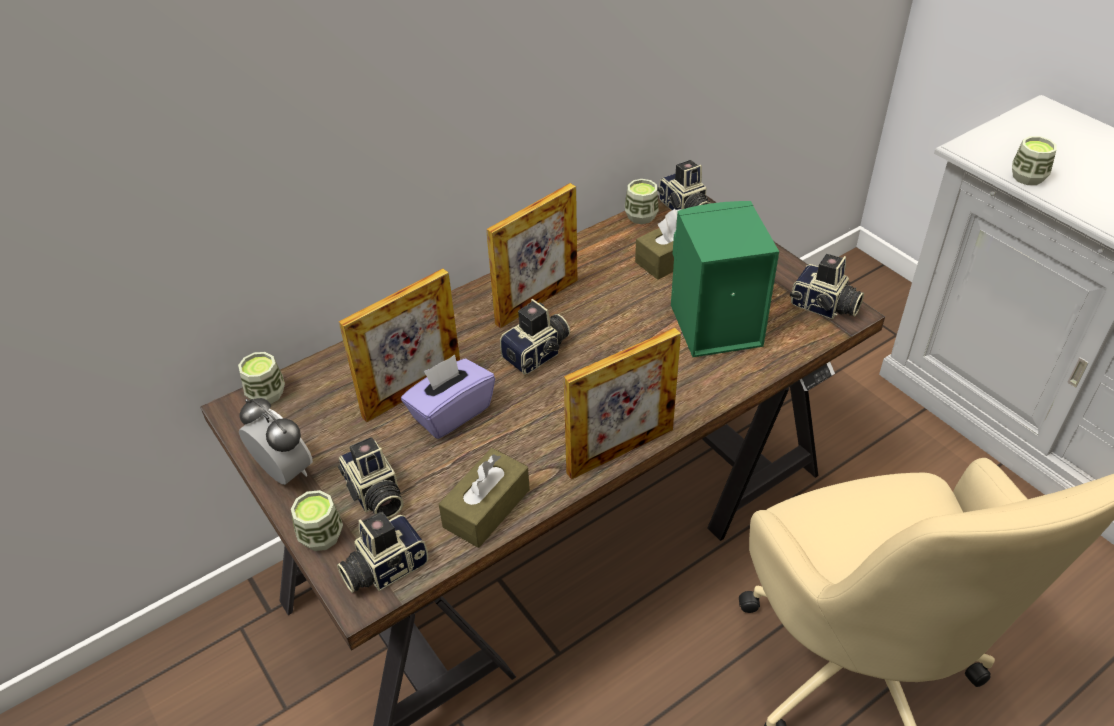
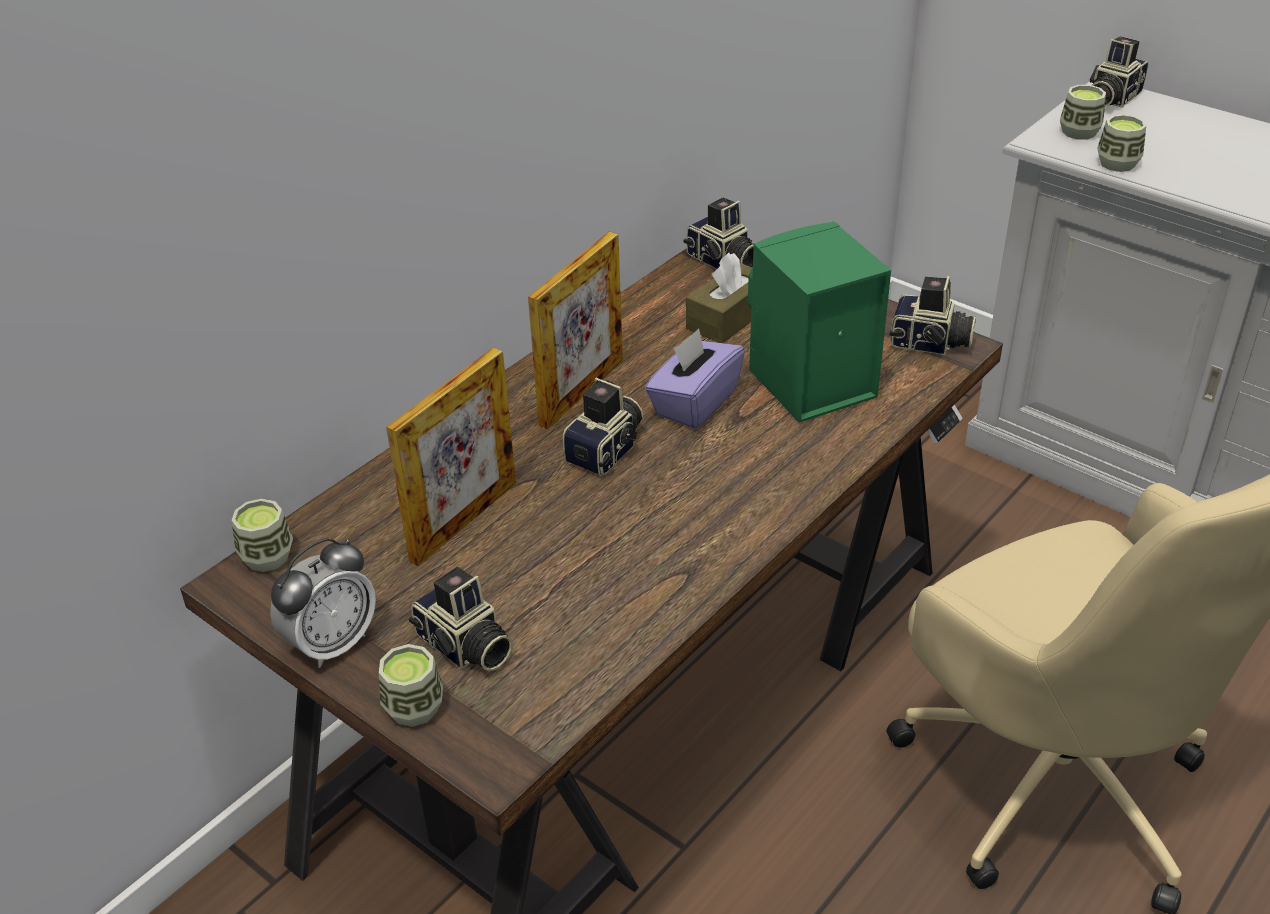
camera: 15 degrees left, 5 degrees down
(284, 472) = (332, 644): alarm clock -> alarm clock turned 105 degrees clockwise
(383, 567) = (511, 727): camera -> camera (1110, 98)
(451, 412) = (524, 535): purple tissue box -> purple tissue box (694, 403)
(486, 508) = (615, 634): brown tissue box -> none
(620, 451) = (754, 540): picture frame -> none
(641, 216) = (672, 276): cup -> cup (1079, 132)

